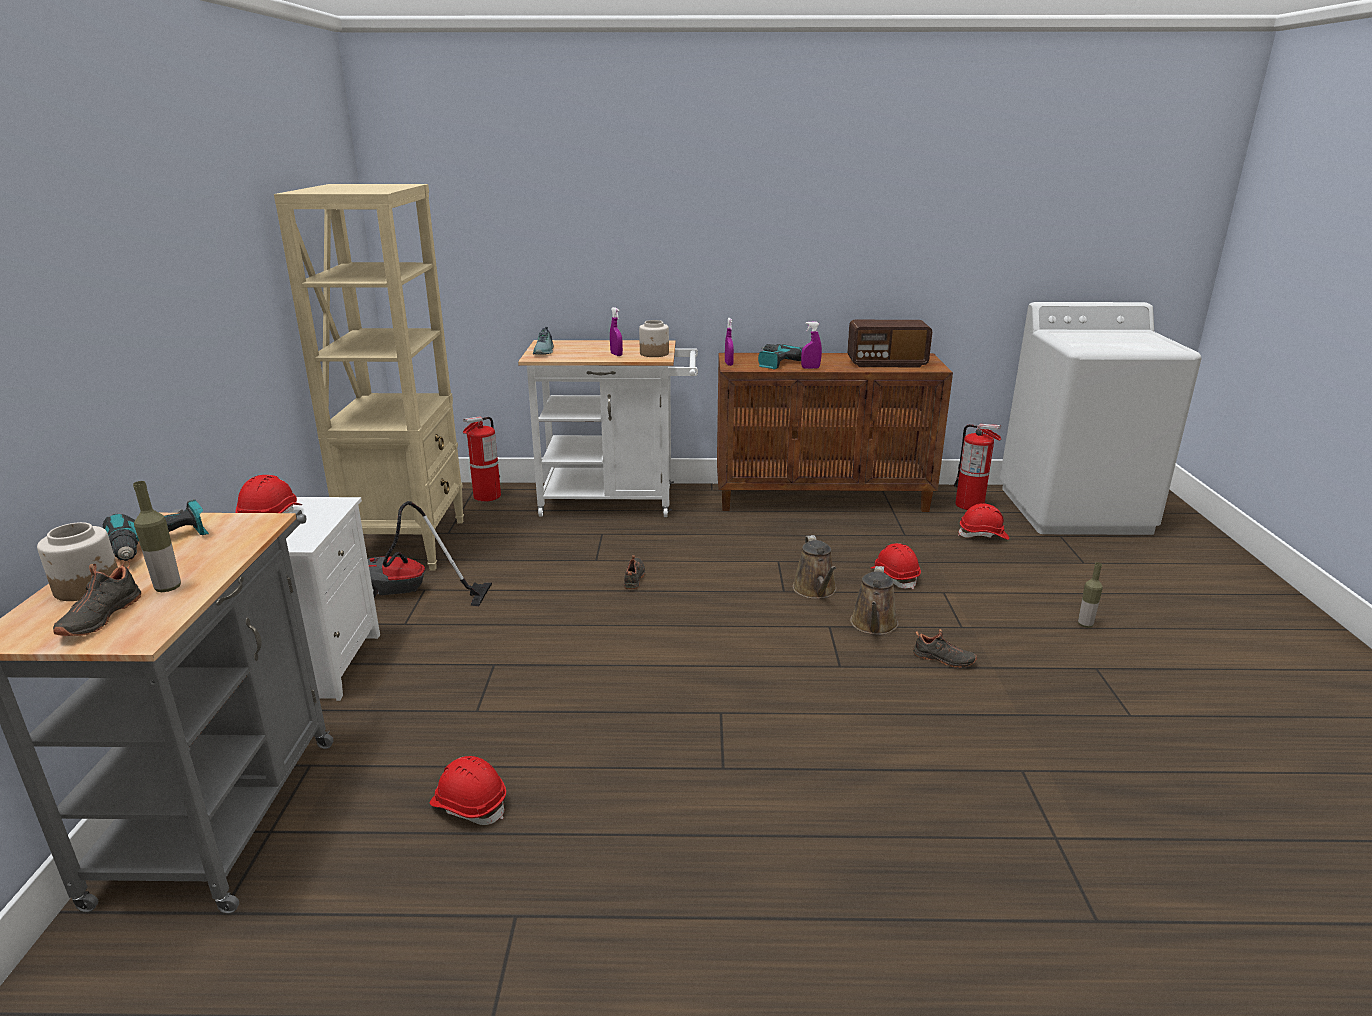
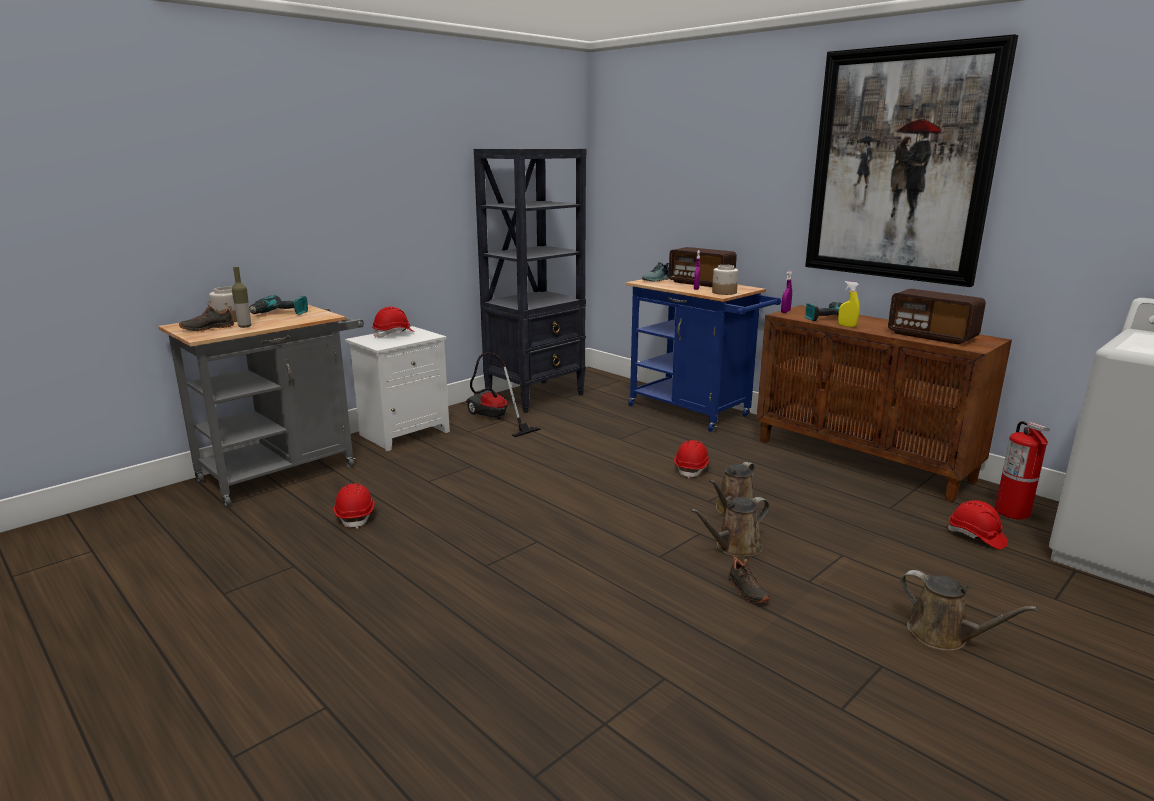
camera: 45 degrees right, 5 degrees down
(408, 543) = (536, 396): beige bookcase -> black bookcase
(487, 496) = (619, 386): fire extinguisher -> none
(600, 346) = (701, 283): none -> radio
(617, 501) = (695, 412): white cart -> blue cart
(635, 578) = (624, 456): black shoe -> none
(810, 368) = (847, 326): purple spray bottle -> yellow spray bottle
(815, 193) = (900, 165): none -> picture
(894, 577) = (818, 528): red hard hat -> red hard hat (692, 469)
(1085, 624) = (943, 636): bottle -> brown watering can

